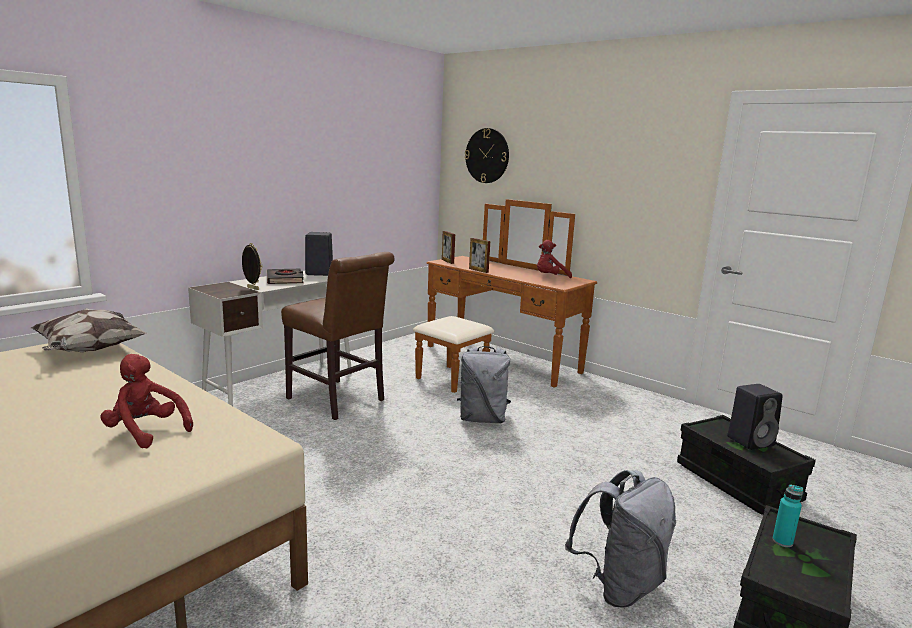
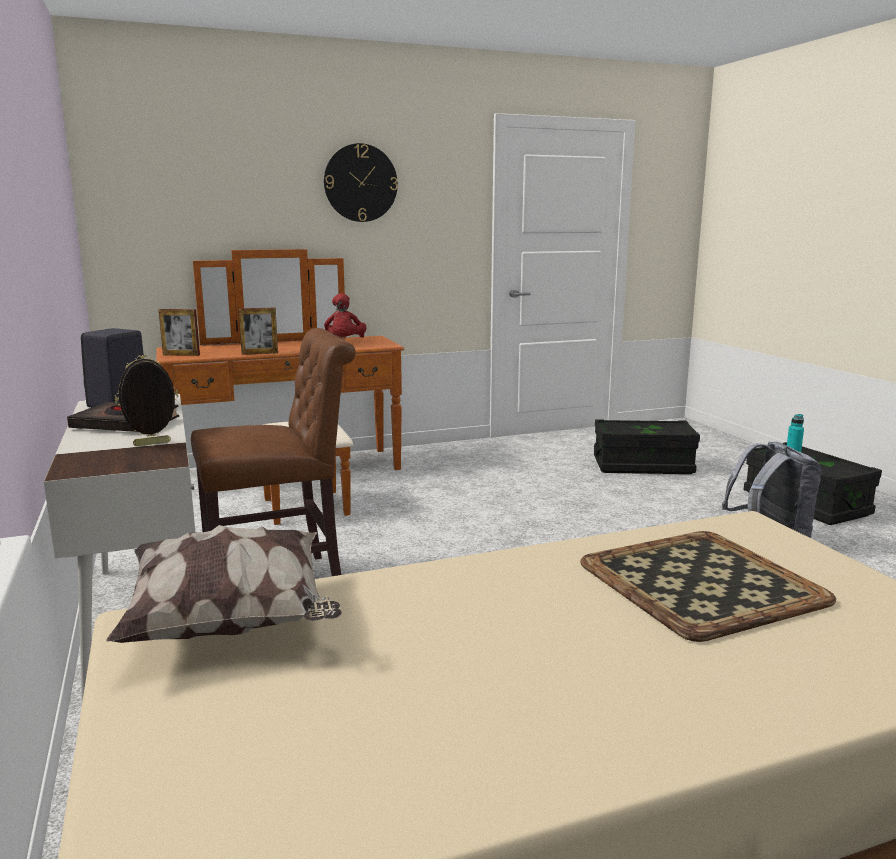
camera: 60 degrees left, 0 degrees up
(146, 432) = (698, 582): red plush toy -> tray
(482, 419) = (438, 518): grey backpack -> none
(487, 155) = (179, 188): wall clock -> wall clock (360, 183)
(751, 441) = (647, 425): black speaker -> none

